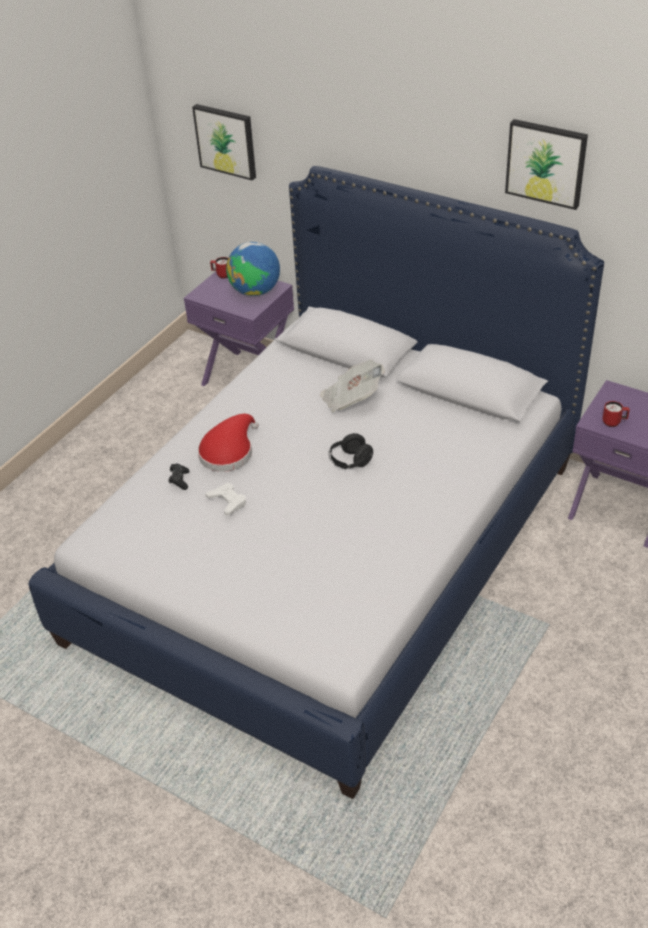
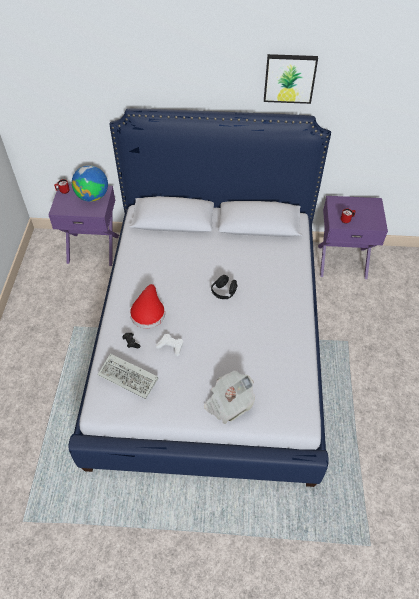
camera: 30 degrees left, 10 degrees up
(148, 519) = (129, 377): none -> keyboard
(226, 141) = (50, 103): picture -> none
(351, 399) = (197, 251): newspaper -> newspaper (228, 403)

